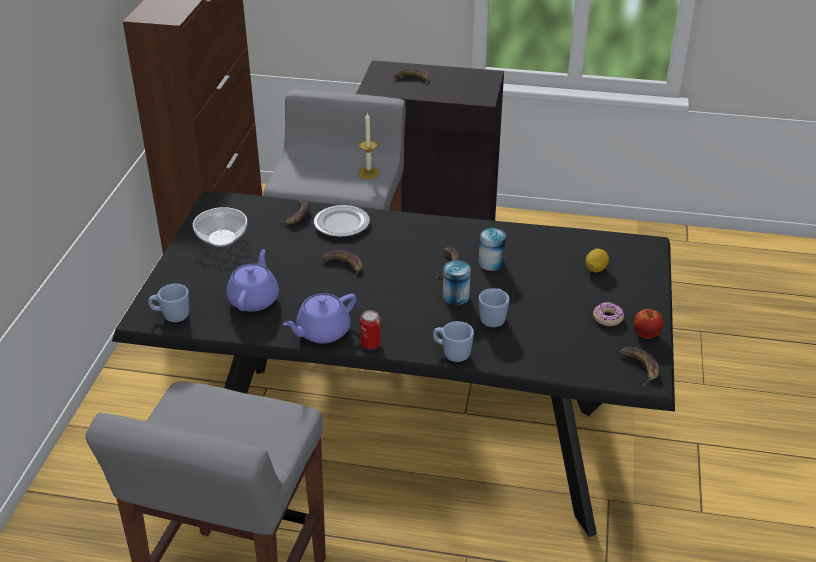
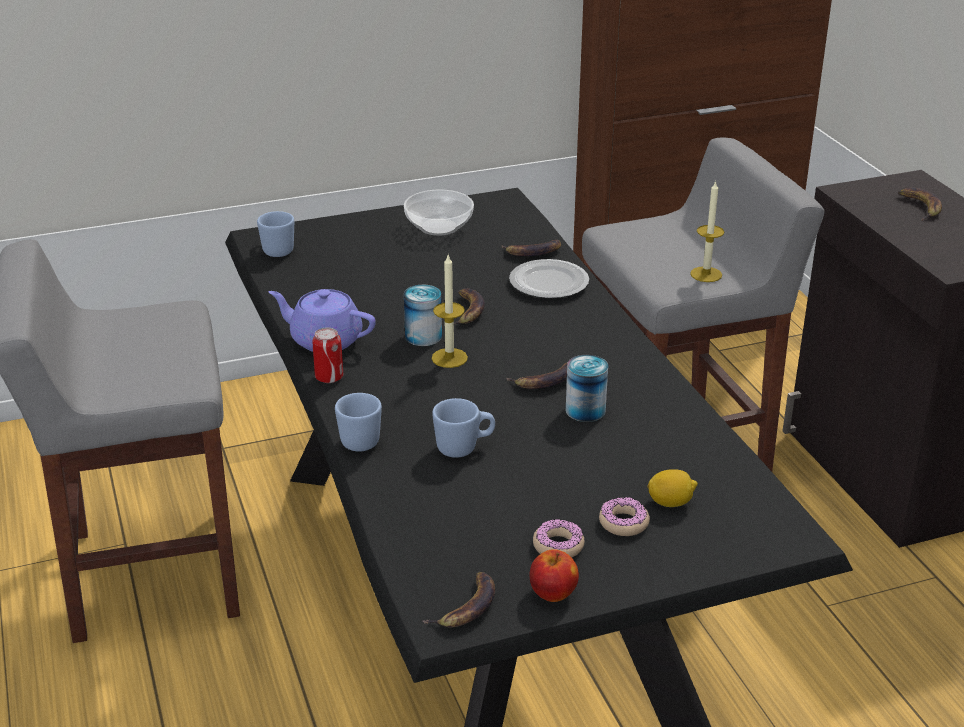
camera: 60 degrees right, 5 degrees down
(254, 299) = (347, 281): purple teapot -> none
(392, 290) = (449, 358): none -> candle
(456, 296) = (481, 406): can -> can (423, 336)
(602, 290) = (623, 523): none -> donut

